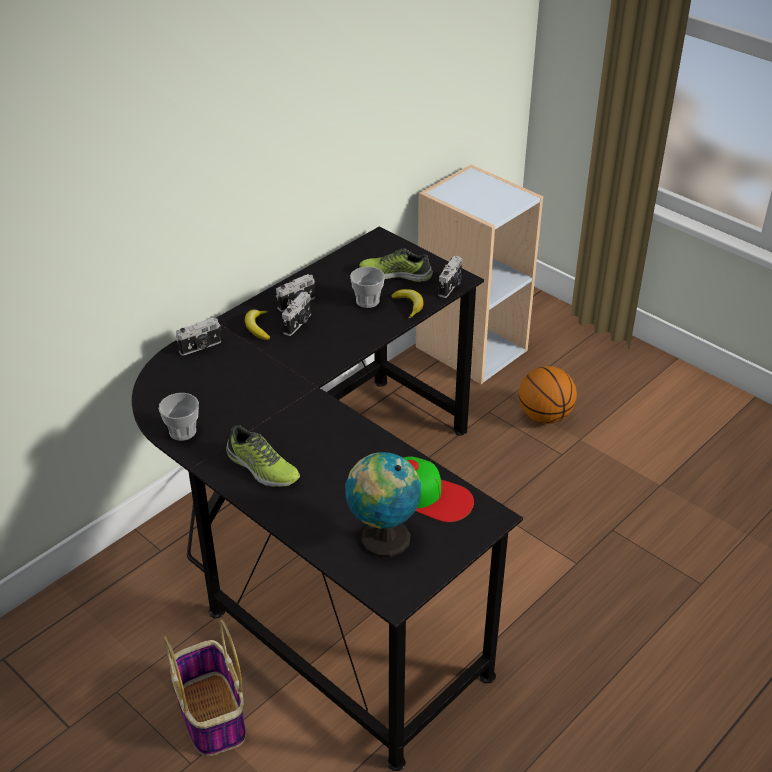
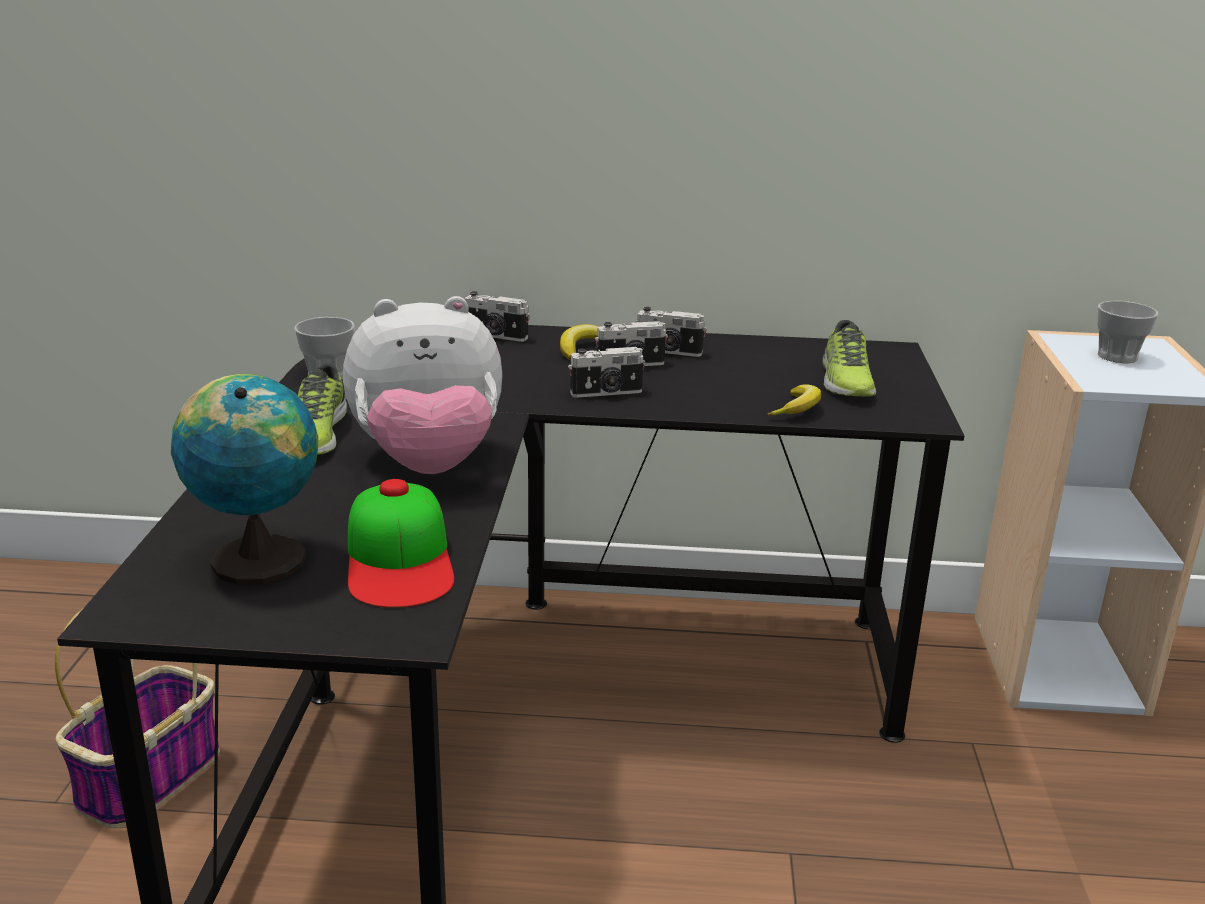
camera: 50 degrees right, 15 degrees down
(341, 445) = (428, 464): none -> plush toy
(367, 301) = (754, 384): cup -> cup (1117, 356)
(396, 274) = (845, 381): shoe -> shoe turned 150 degrees counterclockwise
(451, 287) = (896, 420): camera -> camera (607, 393)
(545, 416) = (1059, 805): basketball -> none

